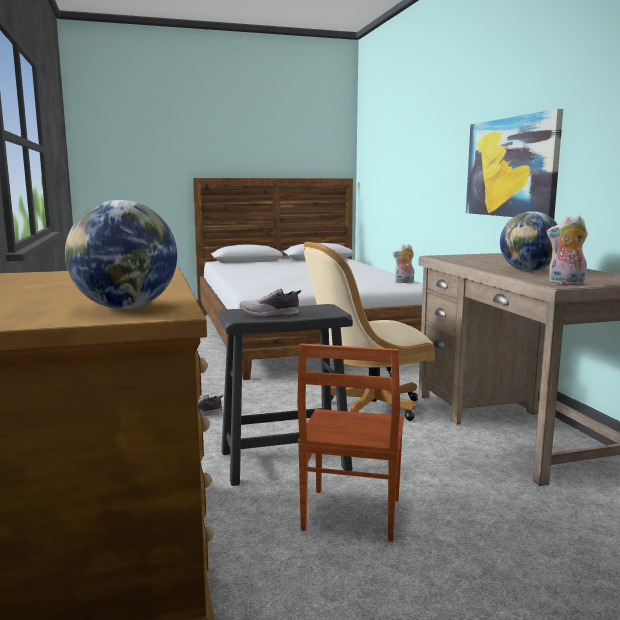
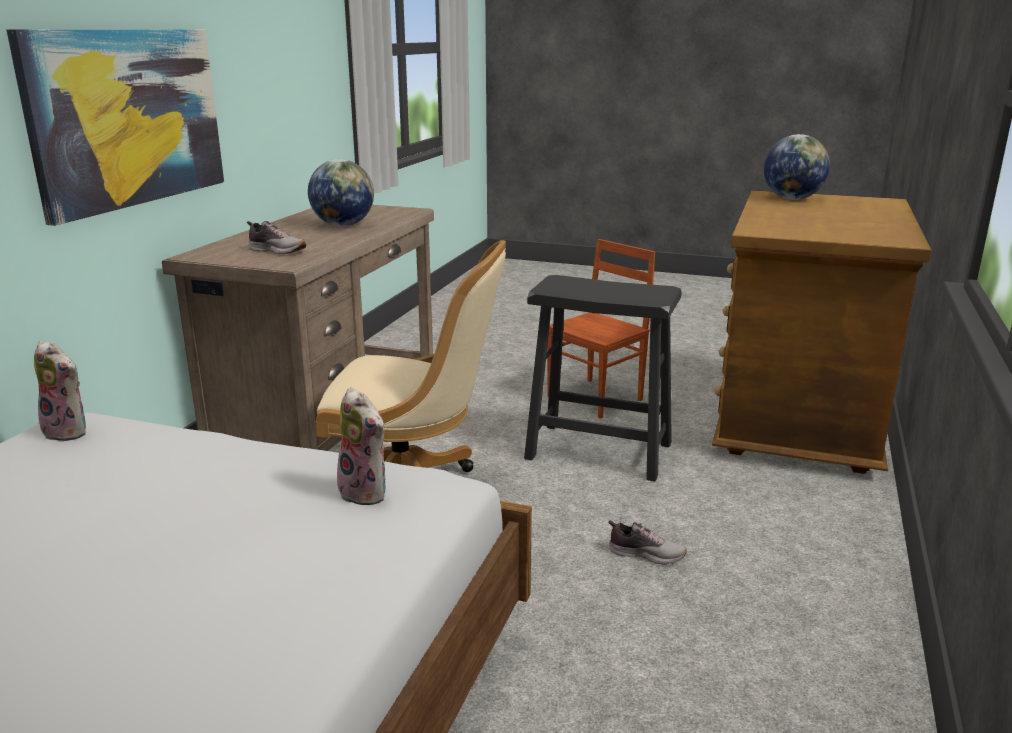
camera: 145 degrees left, 10 degrees up
(271, 314) = (623, 288): shoe -> shoe (277, 251)
(565, 284) = (401, 210): plush toy -> plush toy (367, 493)

